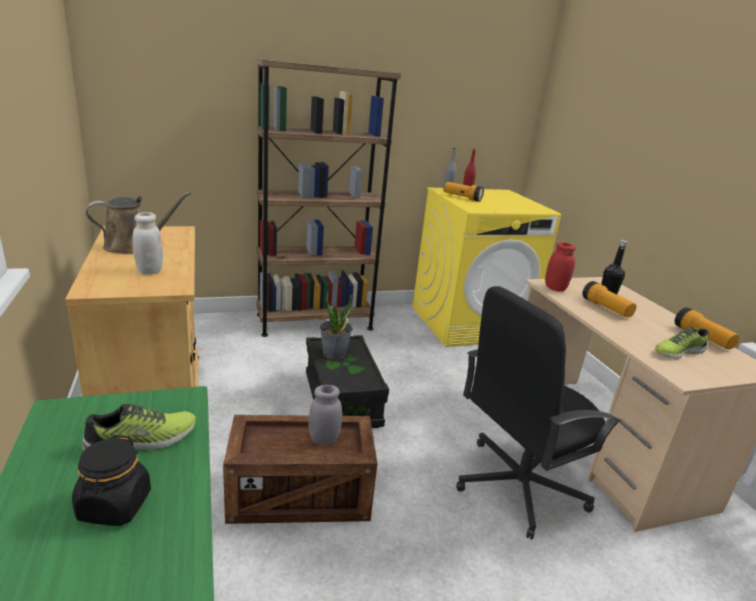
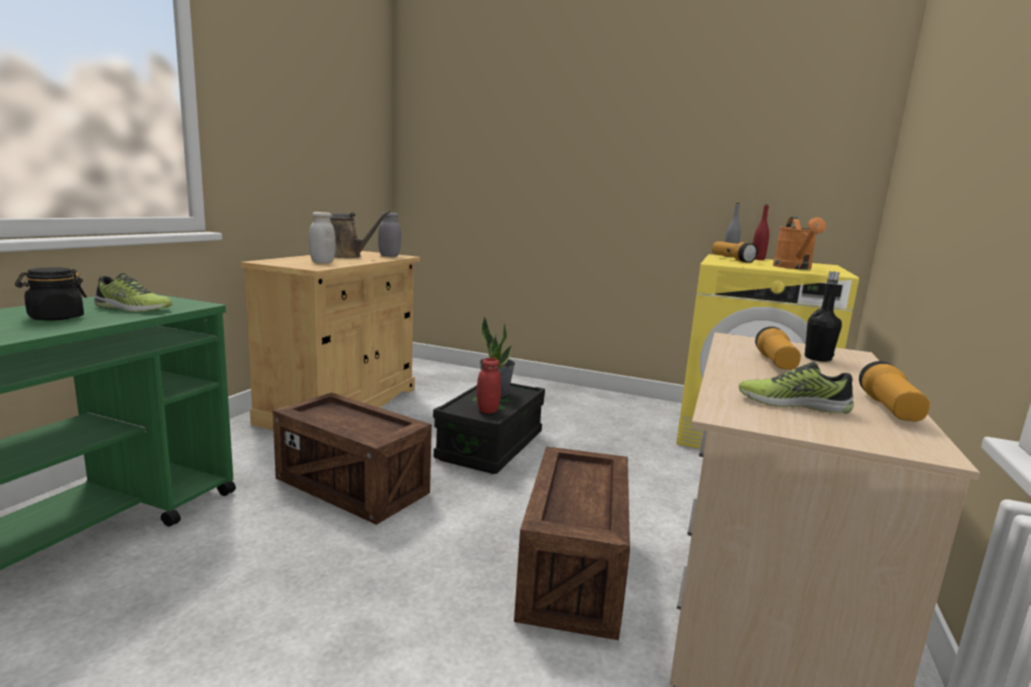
camera: 40 degrees right, 10 degrees down
(314, 322) = (554, 392): brown bookcase -> none
(324, 439) = (368, 425): grey jar -> grey jar (389, 256)
(513, 205) = (794, 268): none -> orange watering can
(517, 485) = (573, 571): black office chair -> crate
(555, 288) = (738, 342): red jar -> red jar (487, 410)

